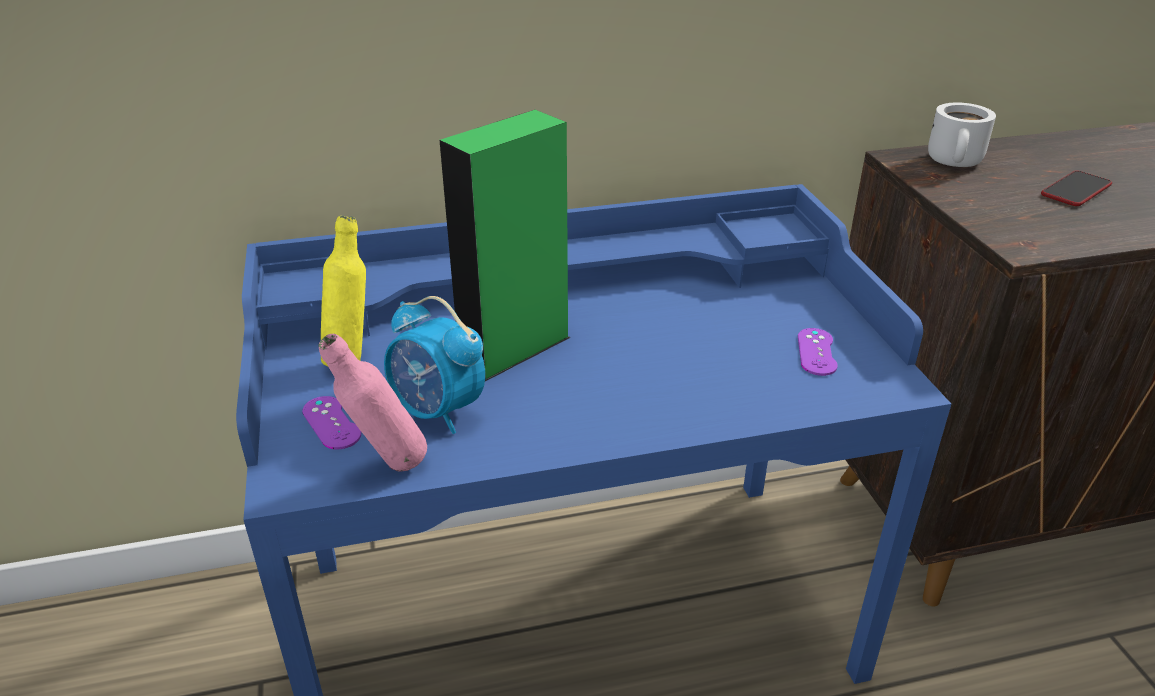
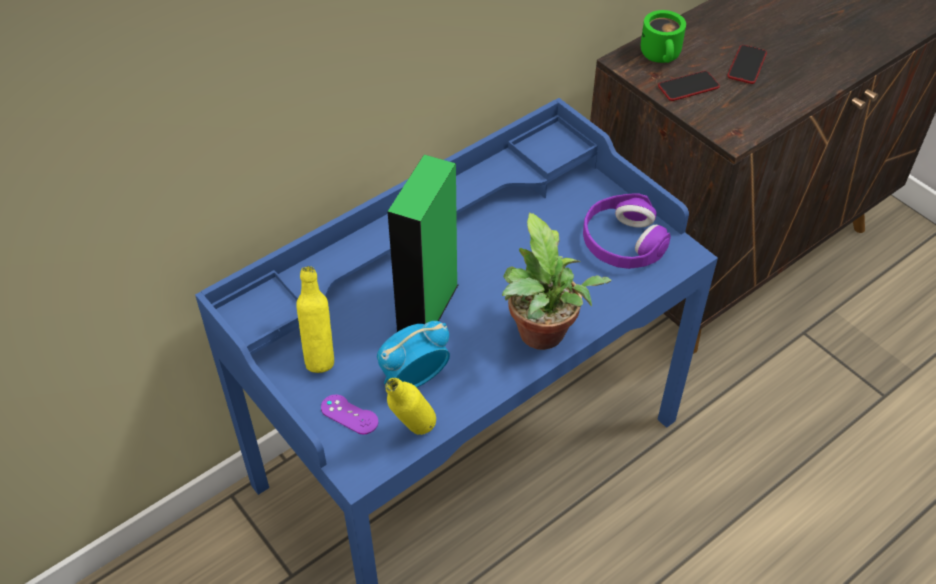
camera: 25 degrees left, 15 degrees up
(386, 469) = (412, 435): pink bottle -> yellow bottle
(438, 411) = (413, 379): alarm clock -> alarm clock turned 135 degrees clockwise
(639, 419) = (543, 337): none -> potted plant
(816, 352) = (622, 242): purple game controller -> purple headphones
(956, 162) = (662, 56): white mug -> green mug
(977, 192) = (688, 87): none -> phone

